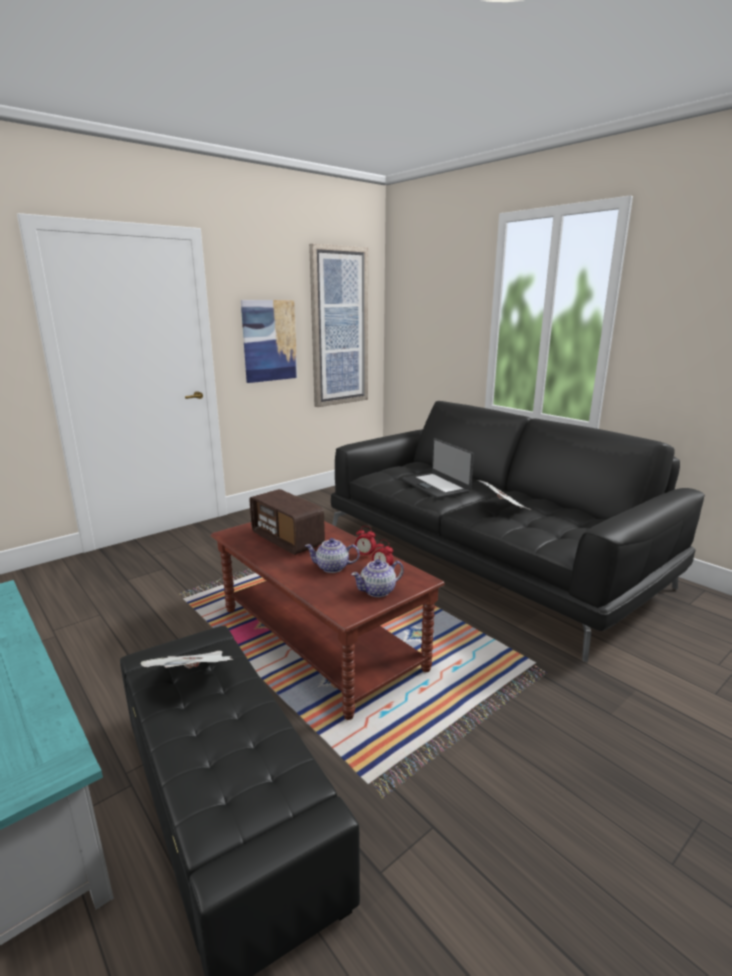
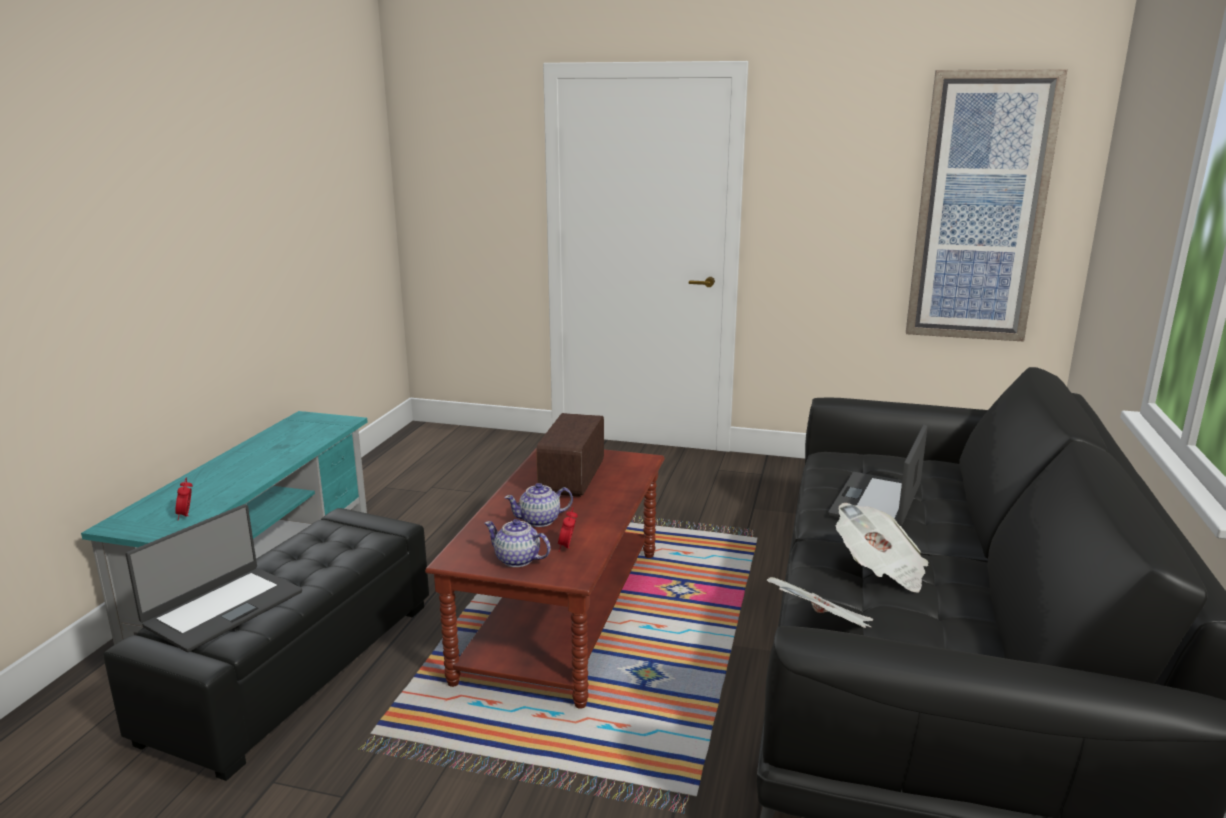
camera: 55 degrees right, 0 degrees up
(194, 678) = (329, 545): newspaper -> newspaper (822, 628)
(228, 777) = (222, 608): none -> laptop
(269, 340) = (835, 219): picture -> none
(332, 568) = (540, 521): teapot -> teapot turned 75 degrees counterclockwise
(365, 555) = (592, 527): alarm clock -> alarm clock (186, 516)

